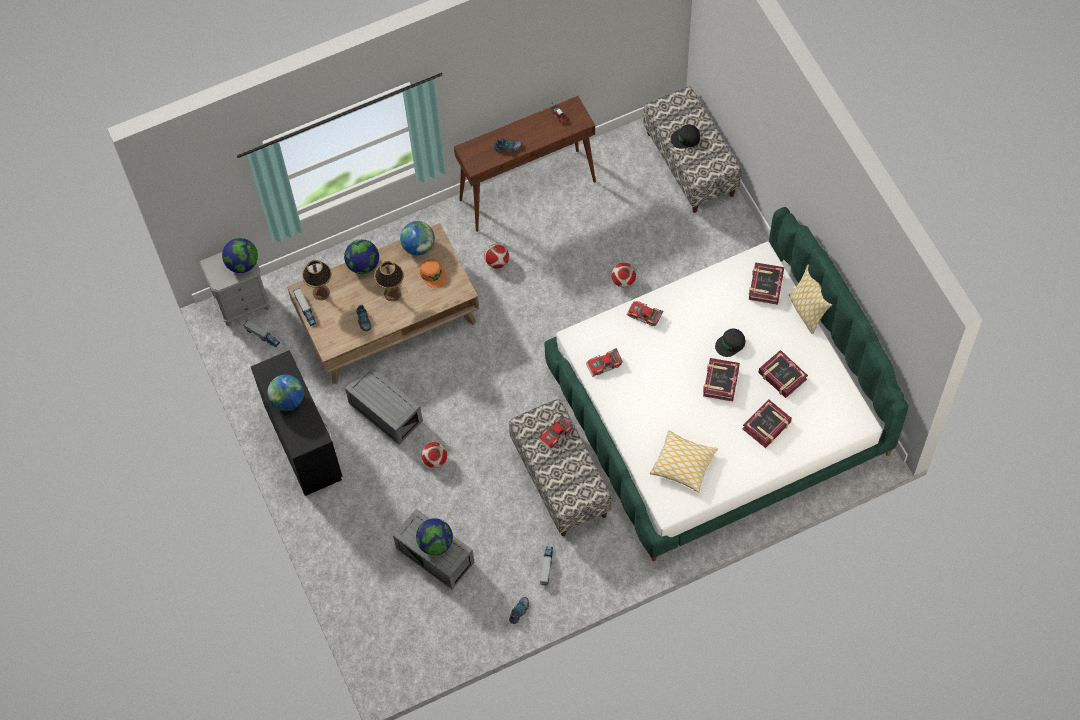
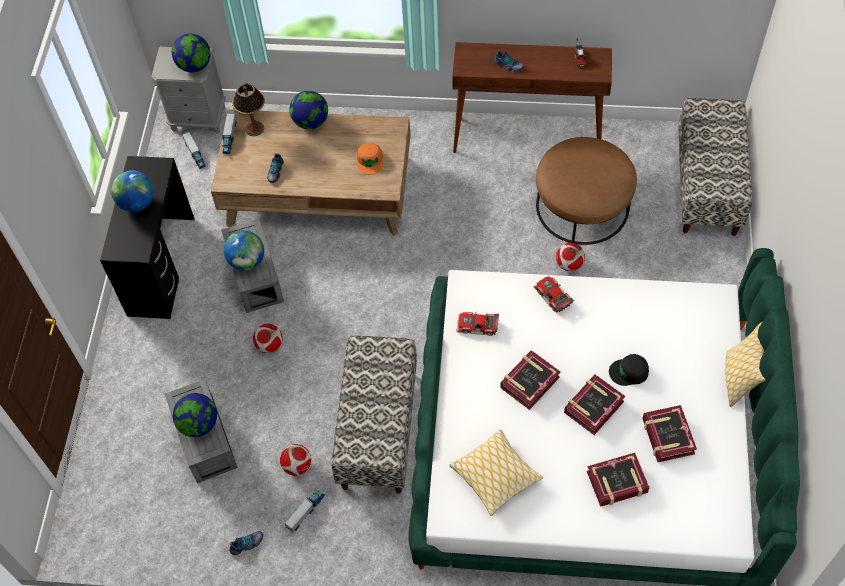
camera: 30 degrees right, 5 degrees down
(392, 293) = (319, 160): table lamp -> none
(418, 246) = (374, 129): globe -> globe (247, 261)
(497, 262) = (454, 189): football -> football (297, 466)
(556, 435) = (386, 375): toy car -> none
(605, 228) = (582, 206): none -> brown ottoman
(685, 138) = (709, 147): black cap -> none
(765, 285) = (706, 329): book -> book (529, 382)

